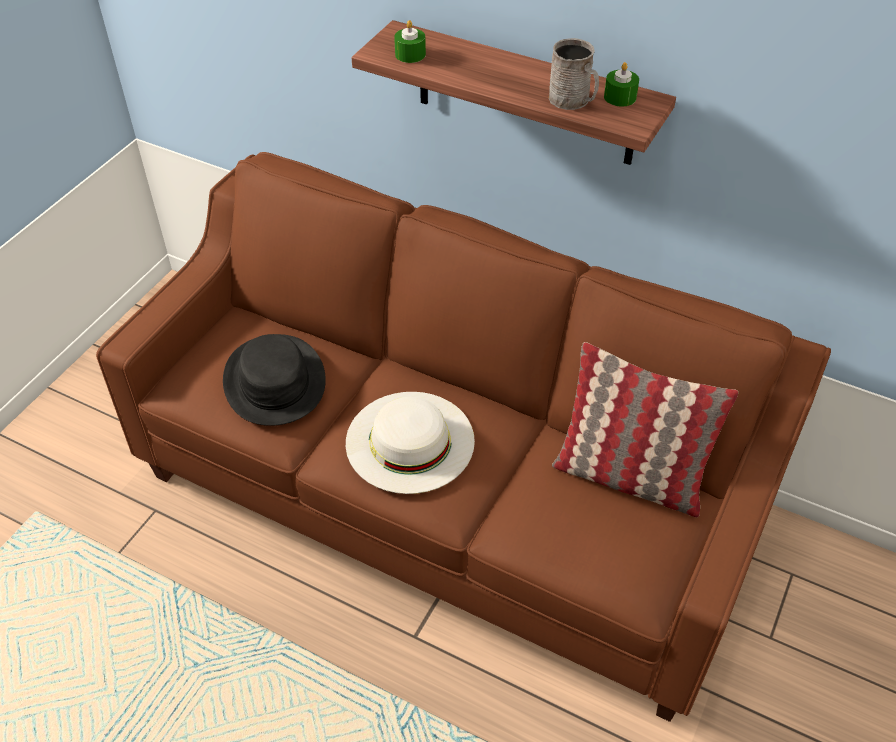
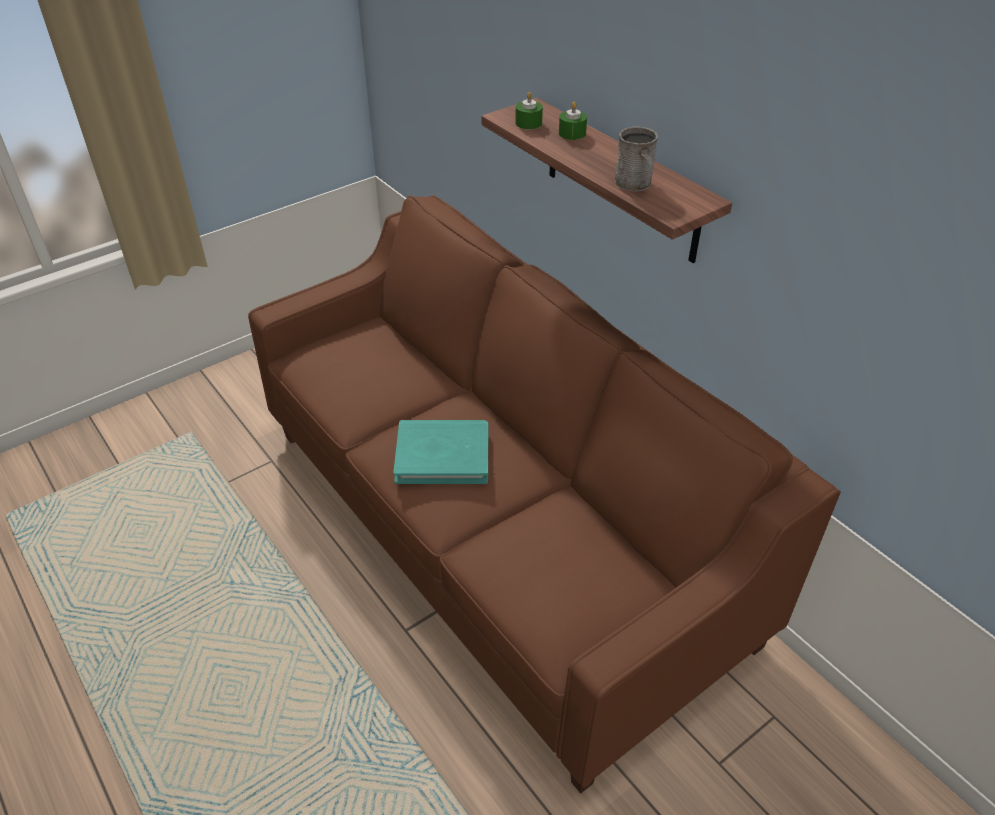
camera: 25 degrees right, 5 degrees down
(274, 381) = (369, 377): black hat -> none
(410, 441) = (443, 455): white hat -> turquoise book
(620, 97) = (679, 191): green candle -> green candle (572, 133)
(629, 477) = (611, 548): pillow -> none

